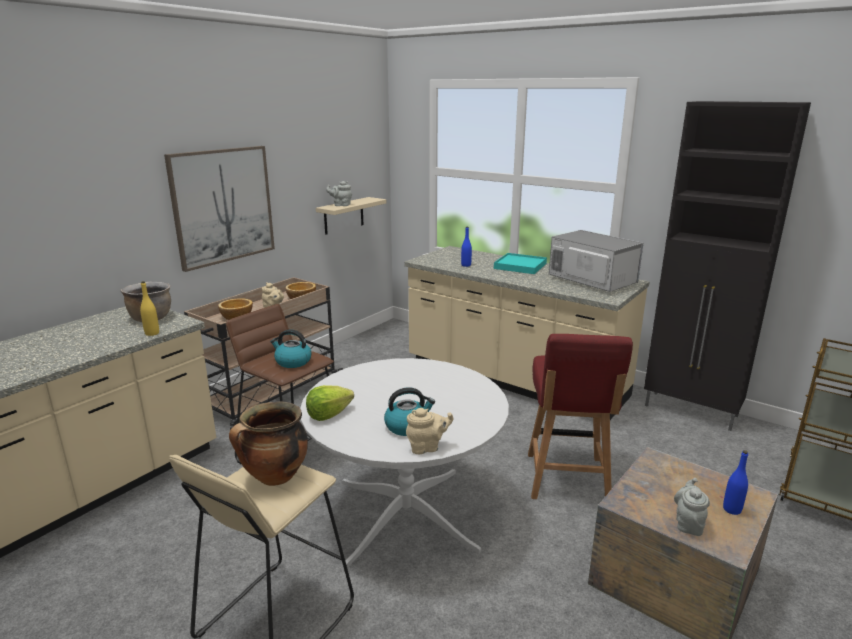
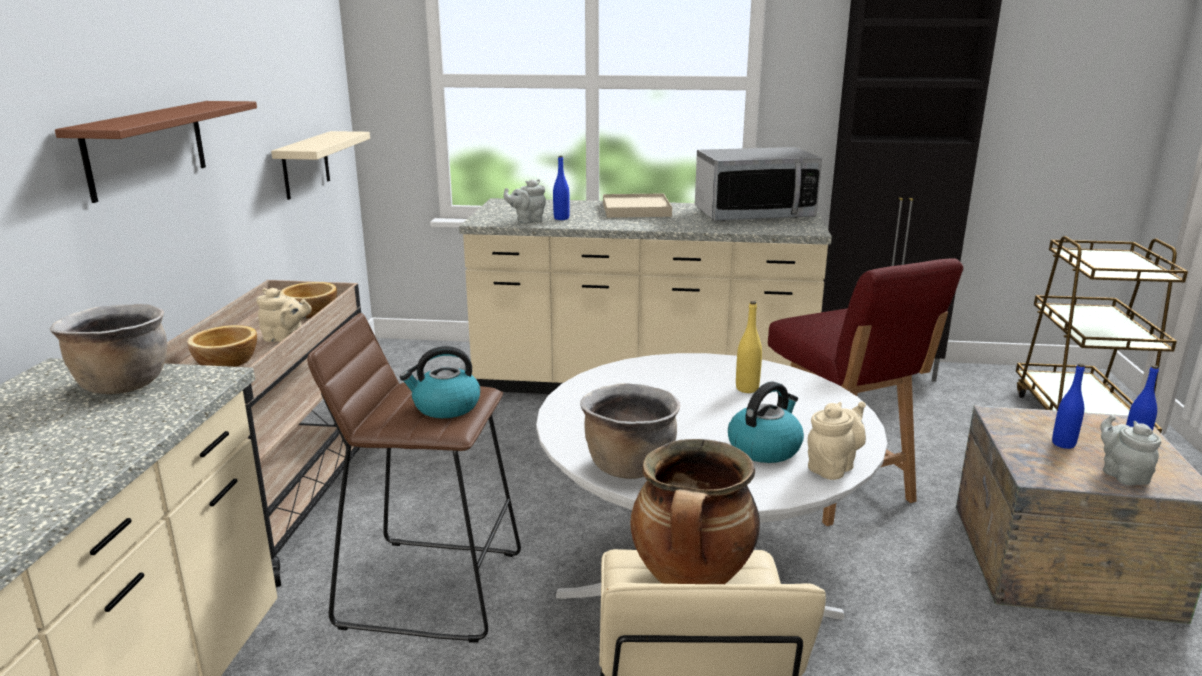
camera: 30 degrees left, 0 degrees up
(152, 333) = (173, 408): yellow bottle -> yellow bottle (747, 389)
(223, 206) = (146, 148): picture -> brown shelf
(328, 414) = (629, 466): lettuce -> brown cooking pot
(341, 205) = (311, 144): grey teapot -> grey teapot (527, 221)
(520, 266) = (636, 210): turquoise tray -> beige tray
(591, 281) = (753, 214): microwave -> microwave turned 150 degrees clockwise
(675, 490) = (1063, 444): none -> blue bottle

